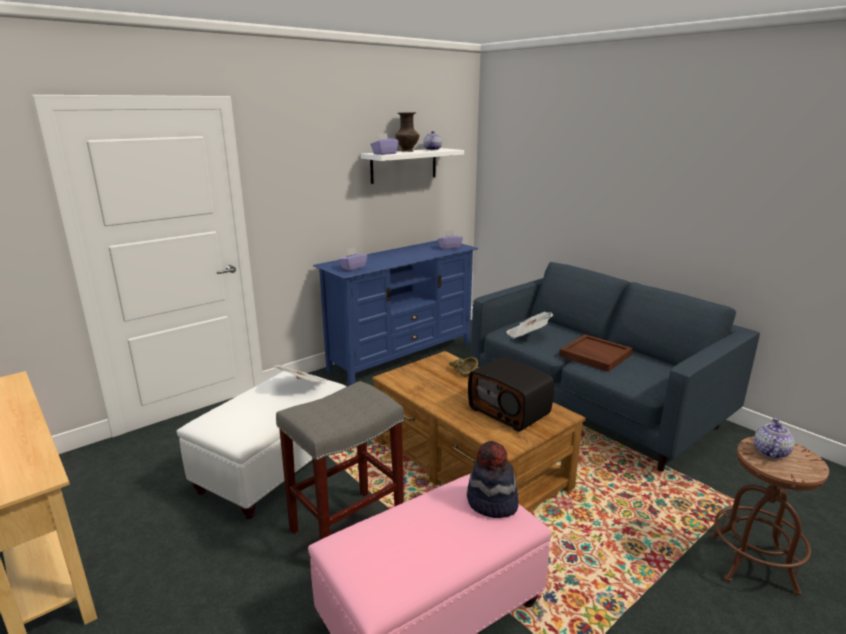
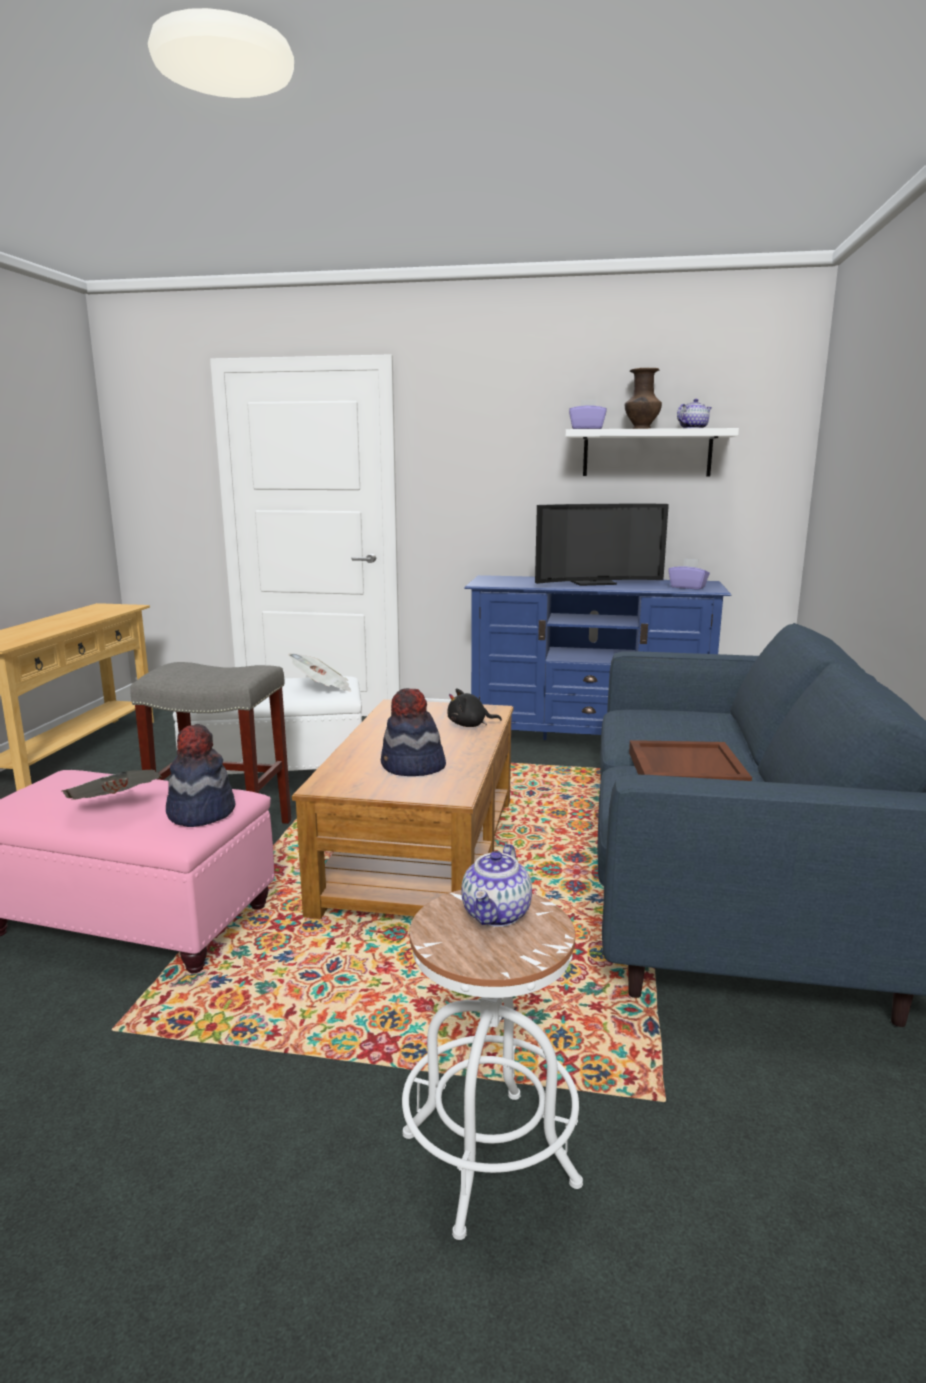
camera: 50 degrees right, 5 degrees down
(353, 268) = (501, 582): purple tissue box -> none
(400, 256) = (593, 583): none -> television
(462, 372) = (470, 725): brown bowl -> black plush toy
(510, 411) = (412, 767): radio -> hat
(527, 336) = (653, 725): newspaper -> newspaper (115, 809)
(753, 563) = (489, 1158): brown stool -> white stool
(770, 451) = (497, 915): teapot -> teapot turned 120 degrees clockwise

